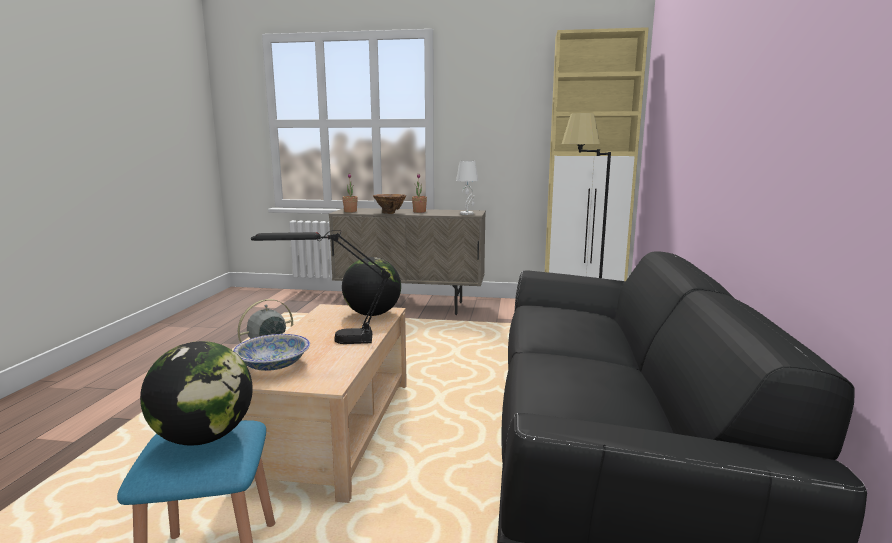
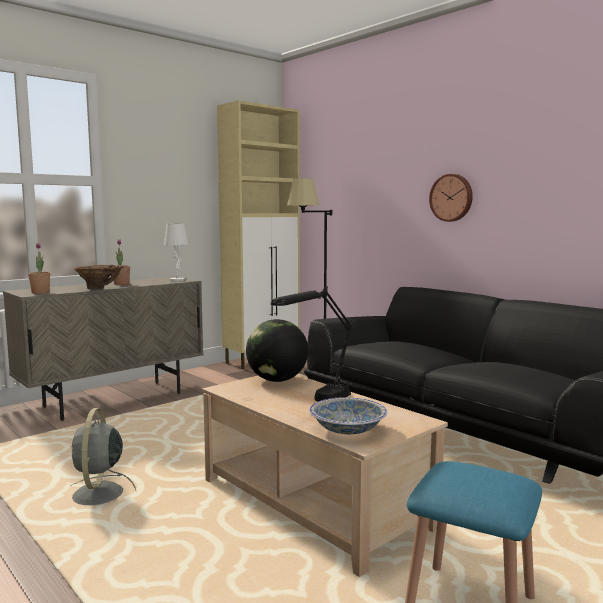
camera: 50 degrees left, 5 degrees down
(204, 437) = (473, 475): globe -> none
(722, 134) = (452, 197): none -> wall clock

